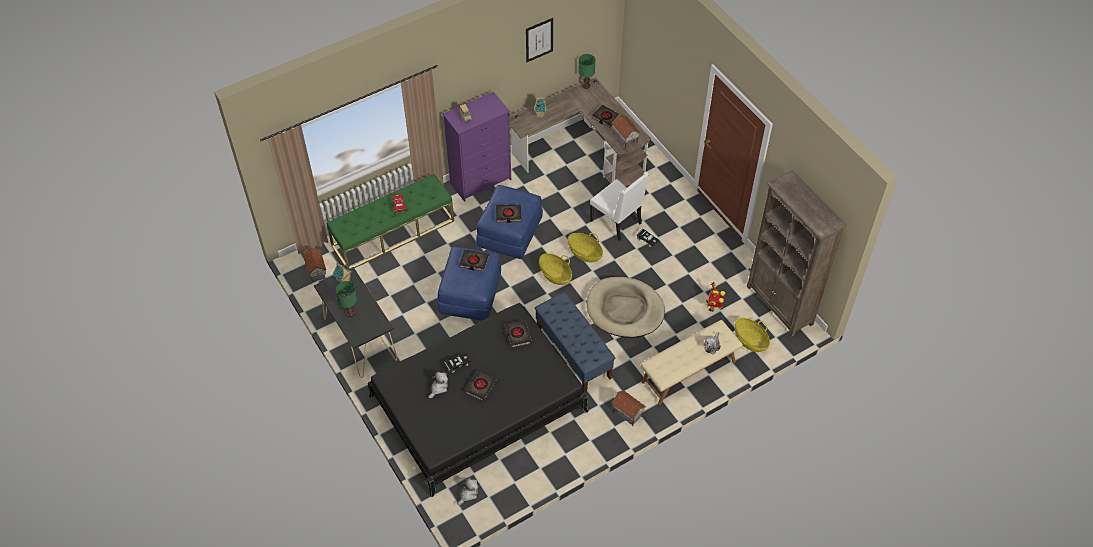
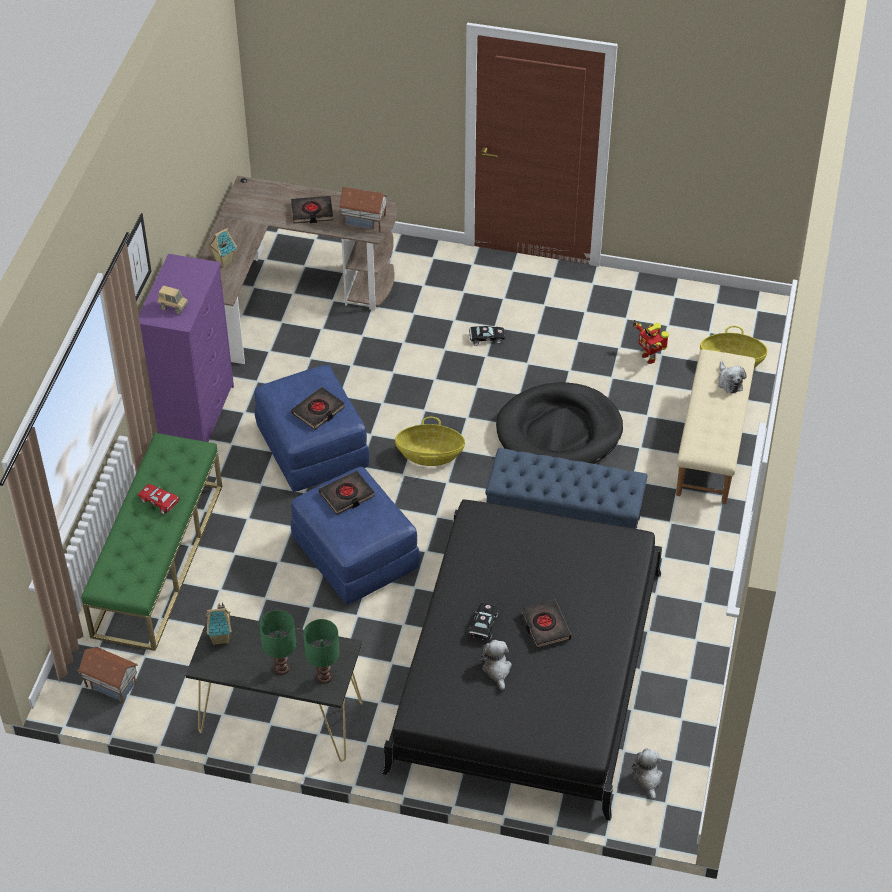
camera: 45 degrees left, 5 degrees down
(517, 335) = (510, 535): black book -> none
(539, 40) = (187, 138): picture -> picture (136, 260)
(585, 253) = (433, 405): basket -> none
(586, 86) = (238, 192): green table lamp -> green table lamp (324, 677)
(617, 222) = (427, 343): white chair -> none
(625, 309) = (559, 432): beige dog bed -> black dog bed
(628, 413) = (704, 539): toy house -> none
(780, 305) = (714, 303): brown bookcase -> none

